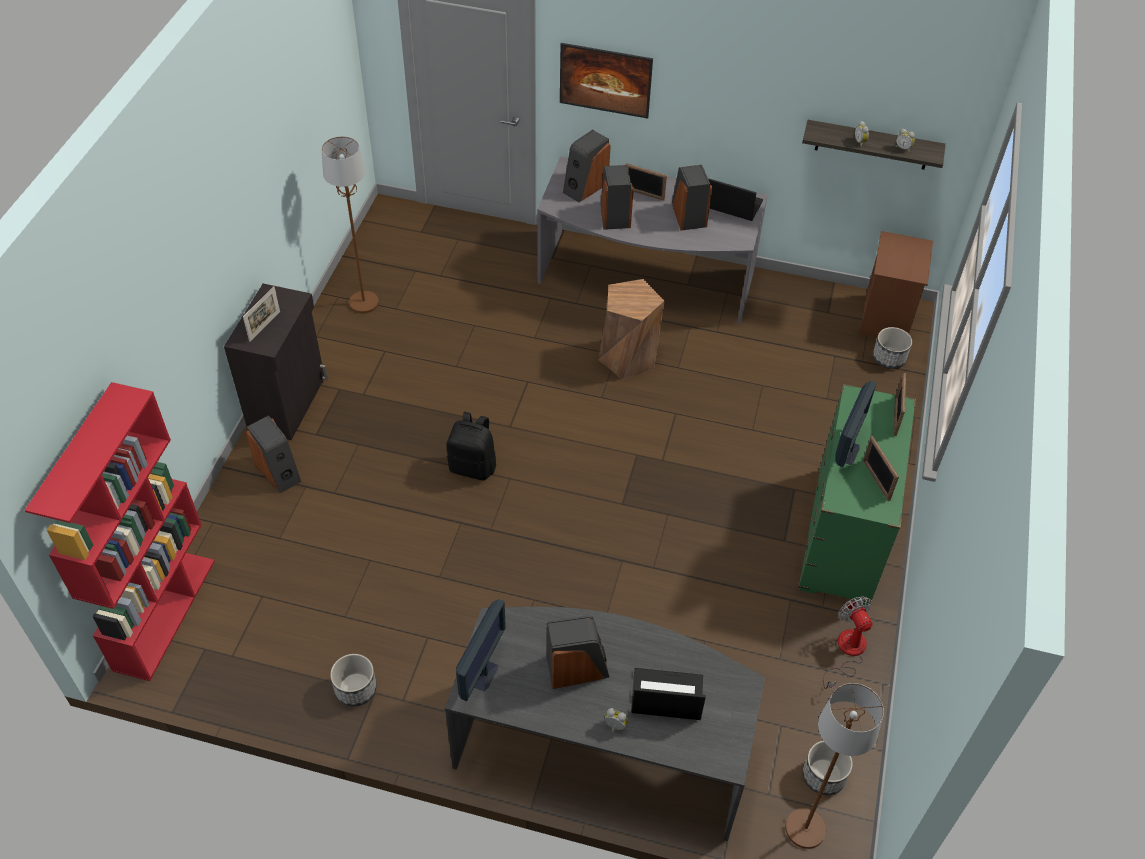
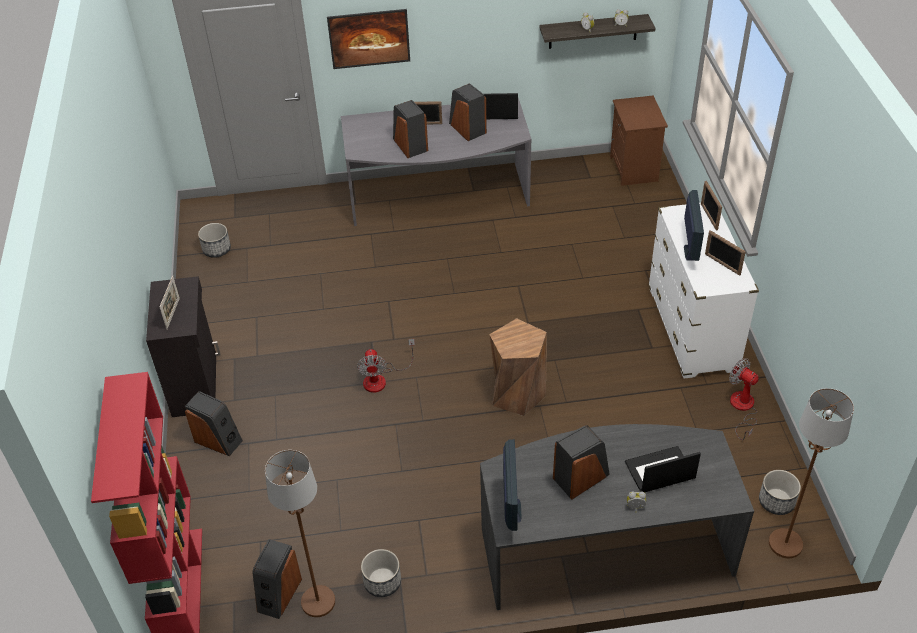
camera: 20 degrees left, 5 degrees down
(363, 302) = (216, 286): brown floor lamp -> brown floor lamp (317, 601)
(473, 466) = (381, 379): black backpack -> fan
(585, 187) = (374, 132): speaker -> speaker (278, 594)
(627, 357) = (457, 257): brown stool -> brown stool (517, 394)
(842, 536) = (692, 329): green dresser -> white dresser
(888, 358) = (652, 195): planter -> planter (216, 249)

